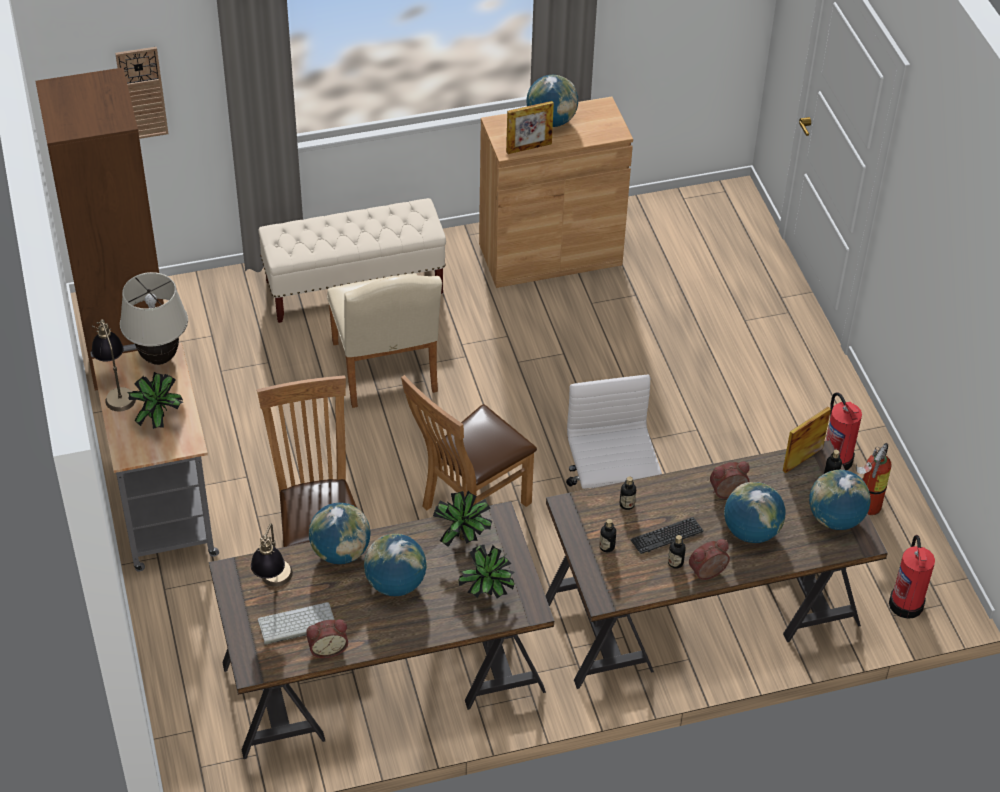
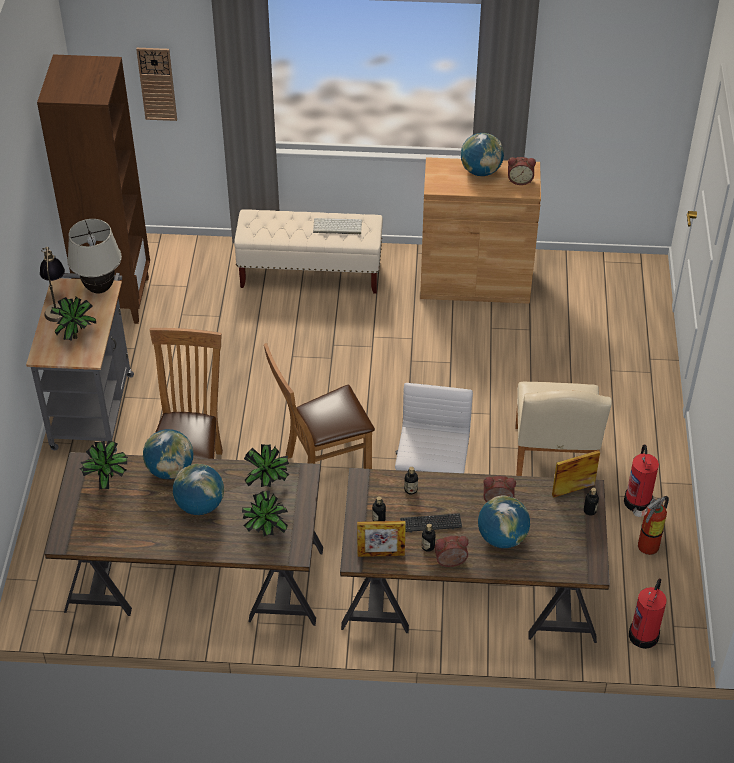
camera: 20 degrees right, 0 degrees up
(273, 584) = (109, 481): table lamp -> potted plant
(296, 624) = (111, 516): keyboard -> keyboard (336, 227)
(327, 648) = (125, 541): alarm clock -> alarm clock (520, 180)
(386, 372) = (304, 345): beige chair -> beige chair (553, 463)
(529, 148) = (452, 188): picture frame -> picture frame (381, 554)
(835, 519) = (577, 545): globe -> none

